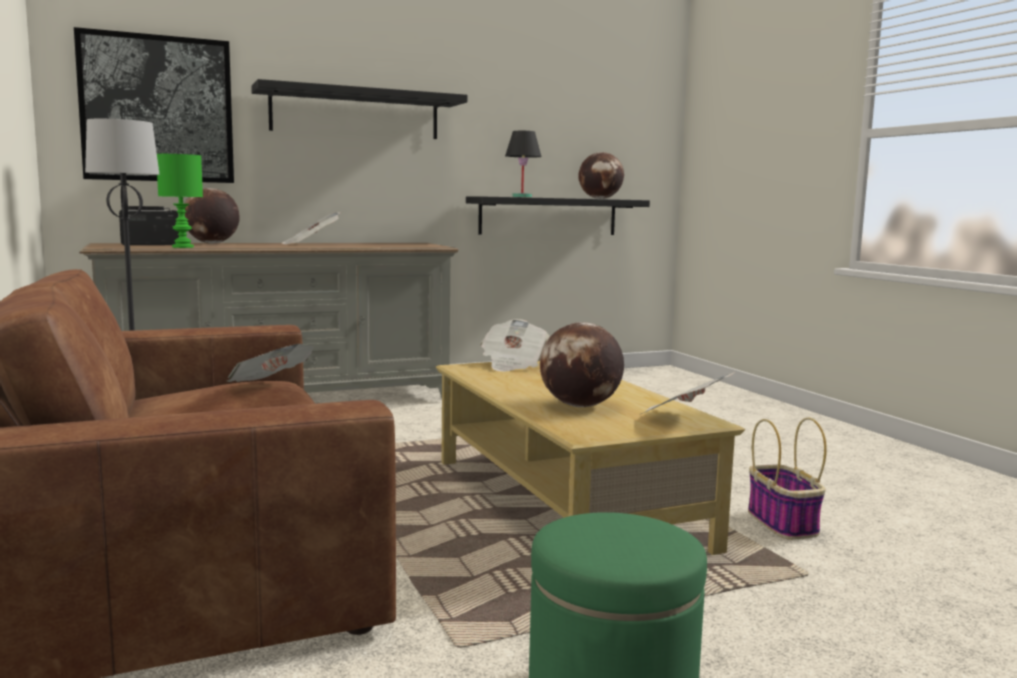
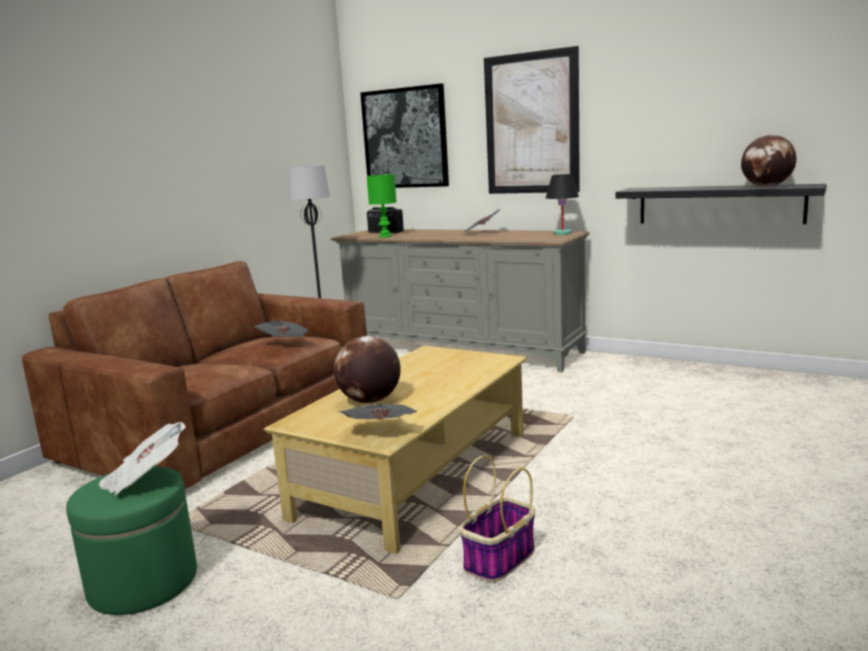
camera: 55 degrees right, 5 degrees up
(212, 243) = (426, 230): globe -> none
(355, 114) = (531, 124): black shelf -> picture
(513, 365) = (462, 355): newspaper -> newspaper (145, 479)
(522, 197) = (667, 189): black table lamp -> black table lamp (562, 233)

